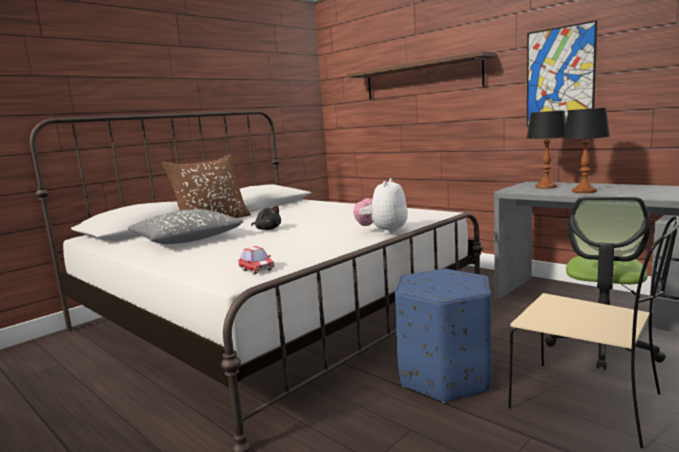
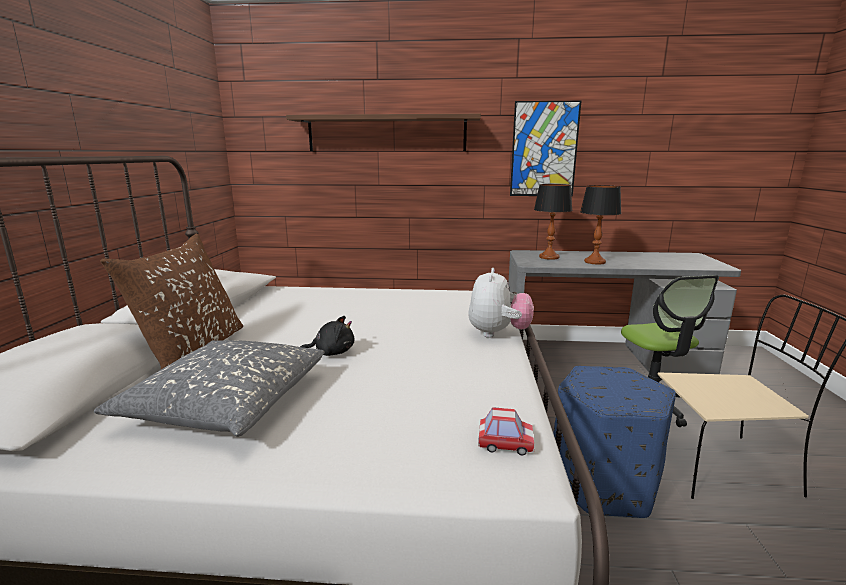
camera: 40 degrees left, 5 degrees up
(383, 232) = (498, 333): plush toy -> plush toy turned 150 degrees counterclockwise

